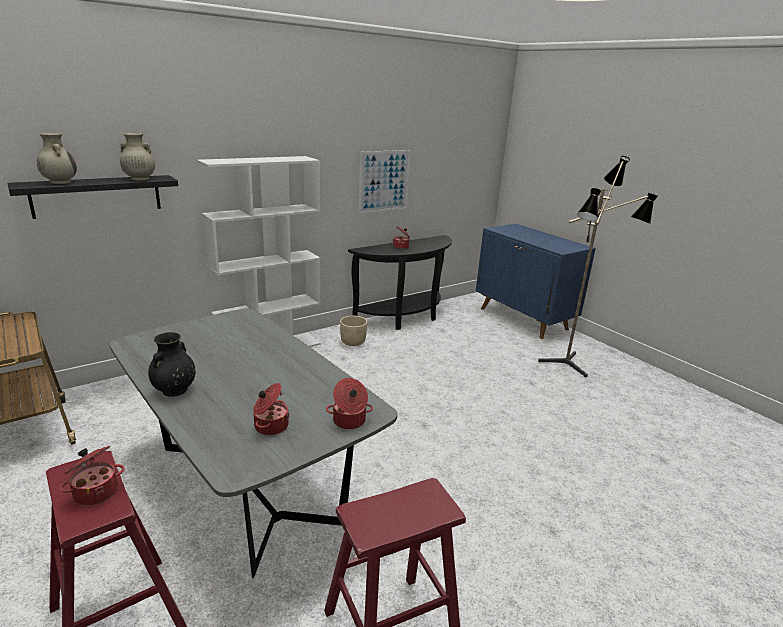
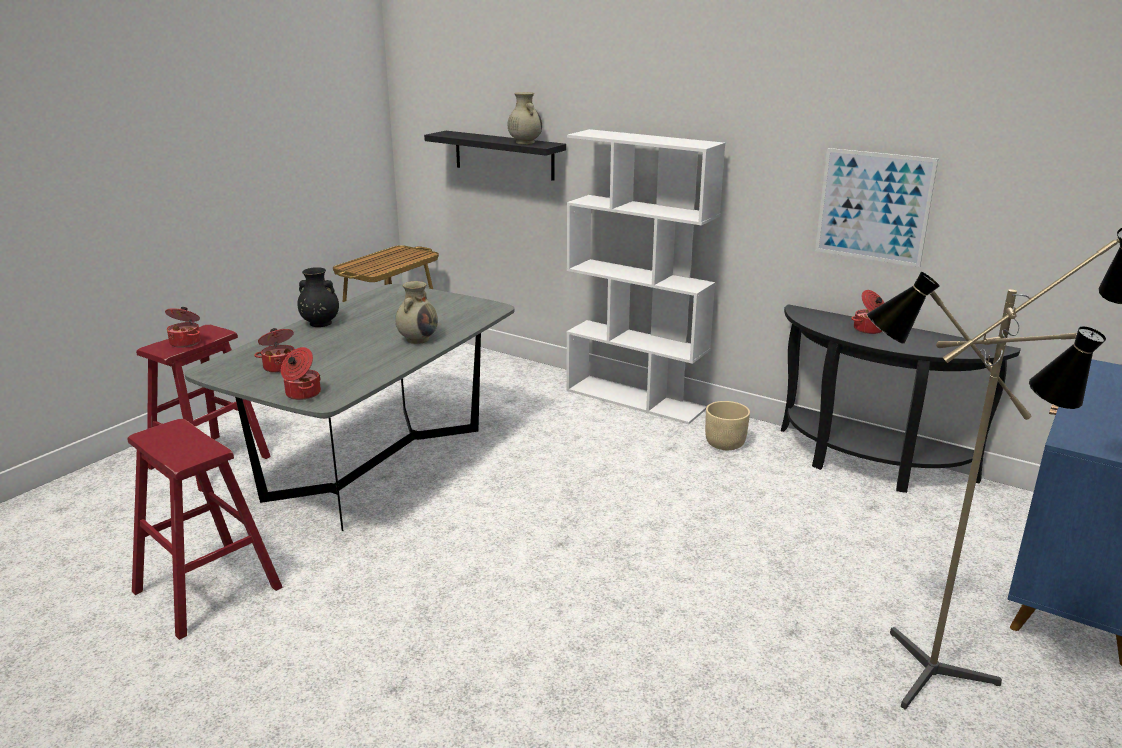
camera: 70 degrees right, 0 degrees up
(60, 182) = (469, 135): beige vase -> beige vase (418, 339)

